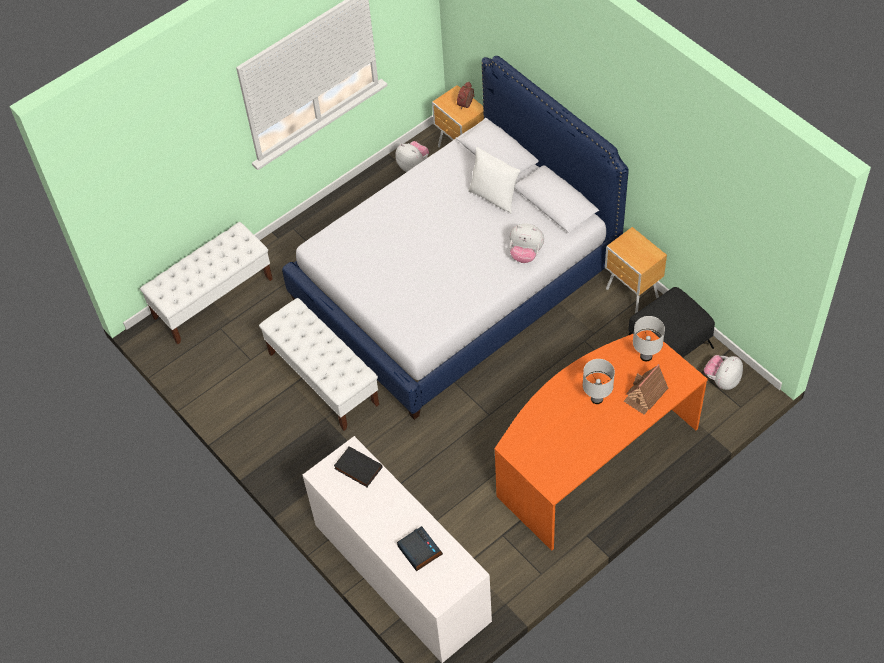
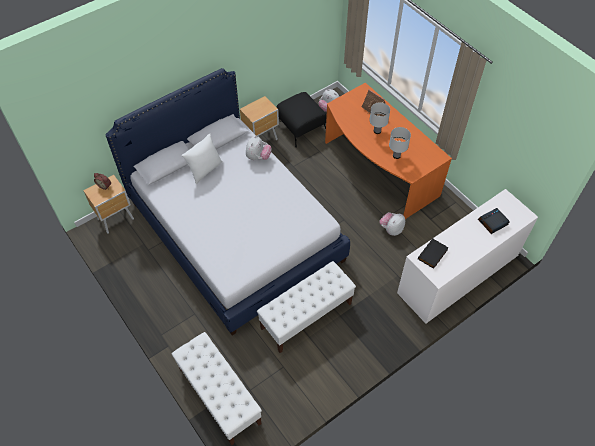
camera: 90 degrees left, 0 degrees up
(413, 165) = (121, 250): plush toy -> plush toy (391, 229)
(646, 356) = (347, 106): white table lamp -> white table lamp (396, 155)

